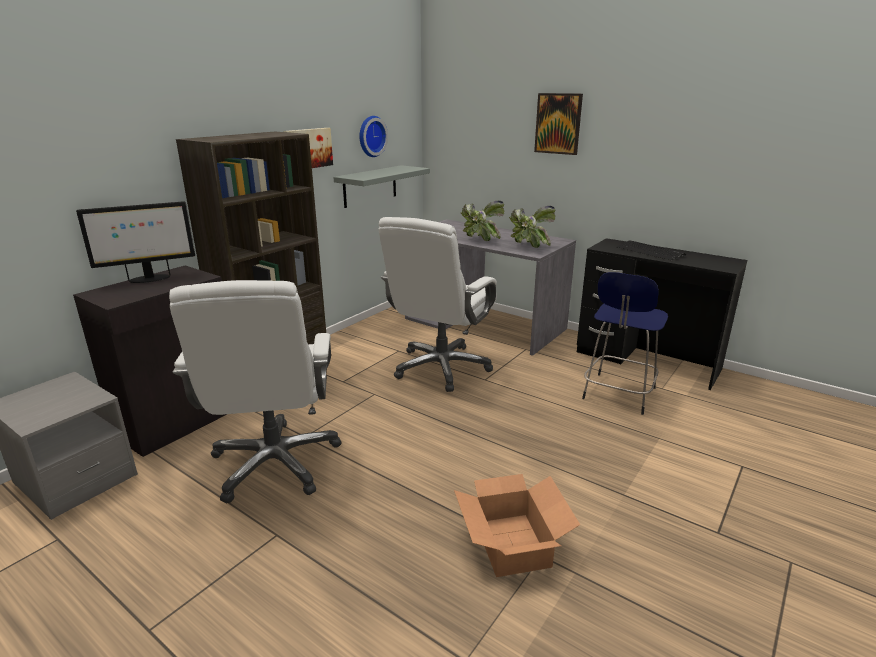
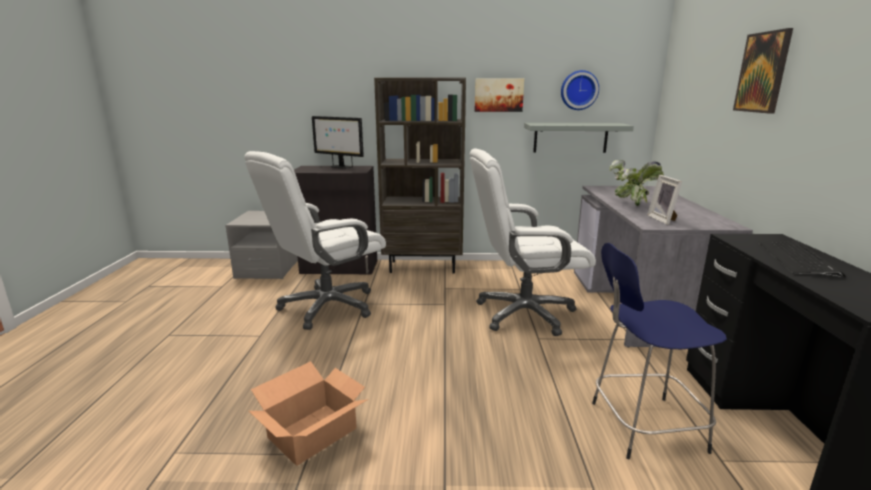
camera: 55 degrees right, 5 degrees down
(528, 247) = (663, 220): potted plant -> picture frame

